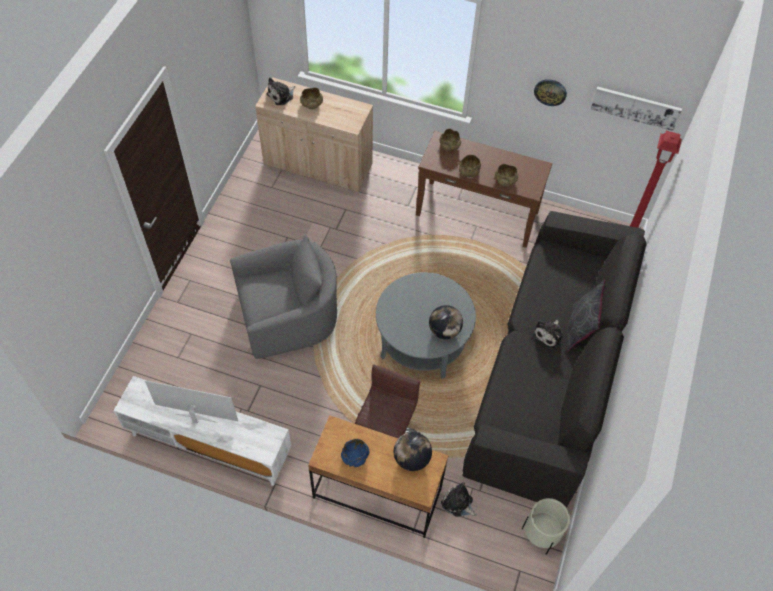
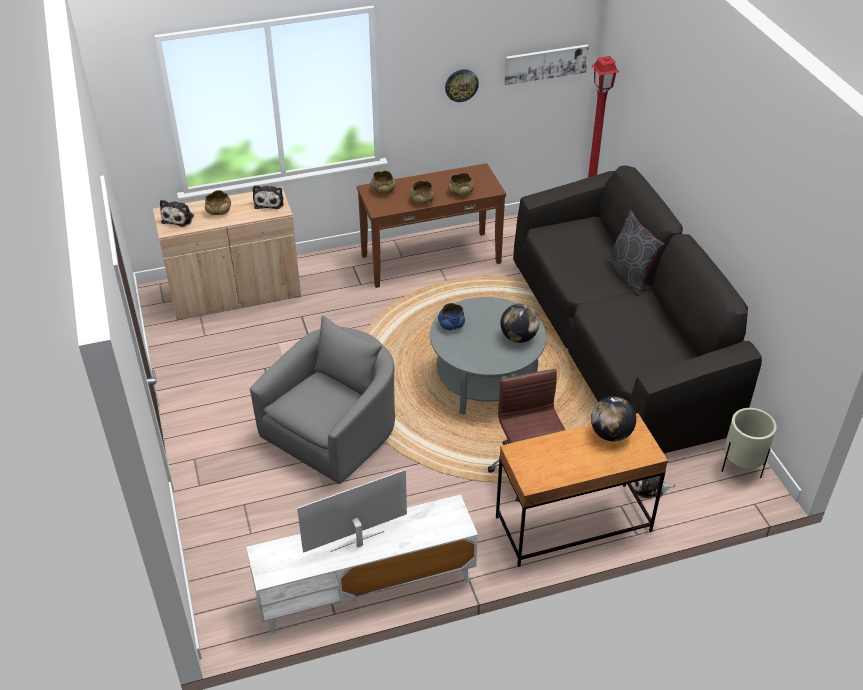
camera: 35 degrees left, 15 degrees down
(355, 456) = (560, 463): blue bowl -> blue bowl (451, 325)
(549, 334) = (610, 292): plush toy -> plush toy (269, 202)

